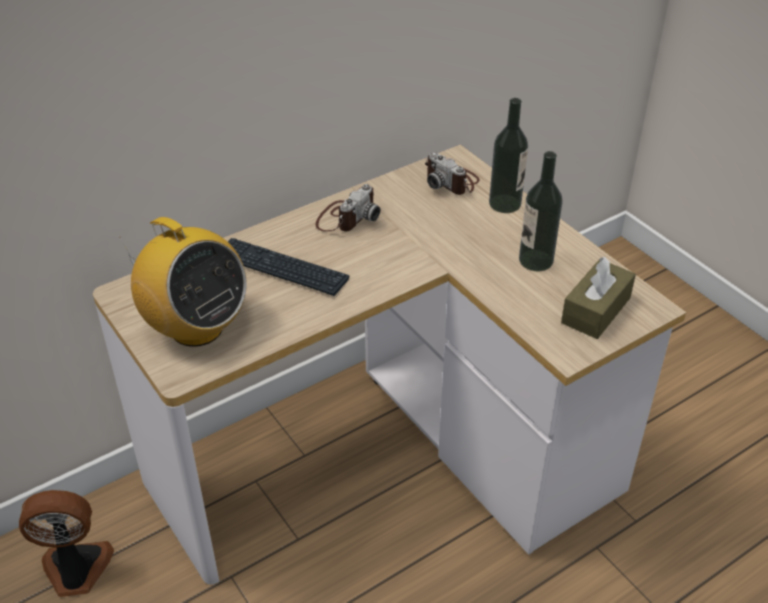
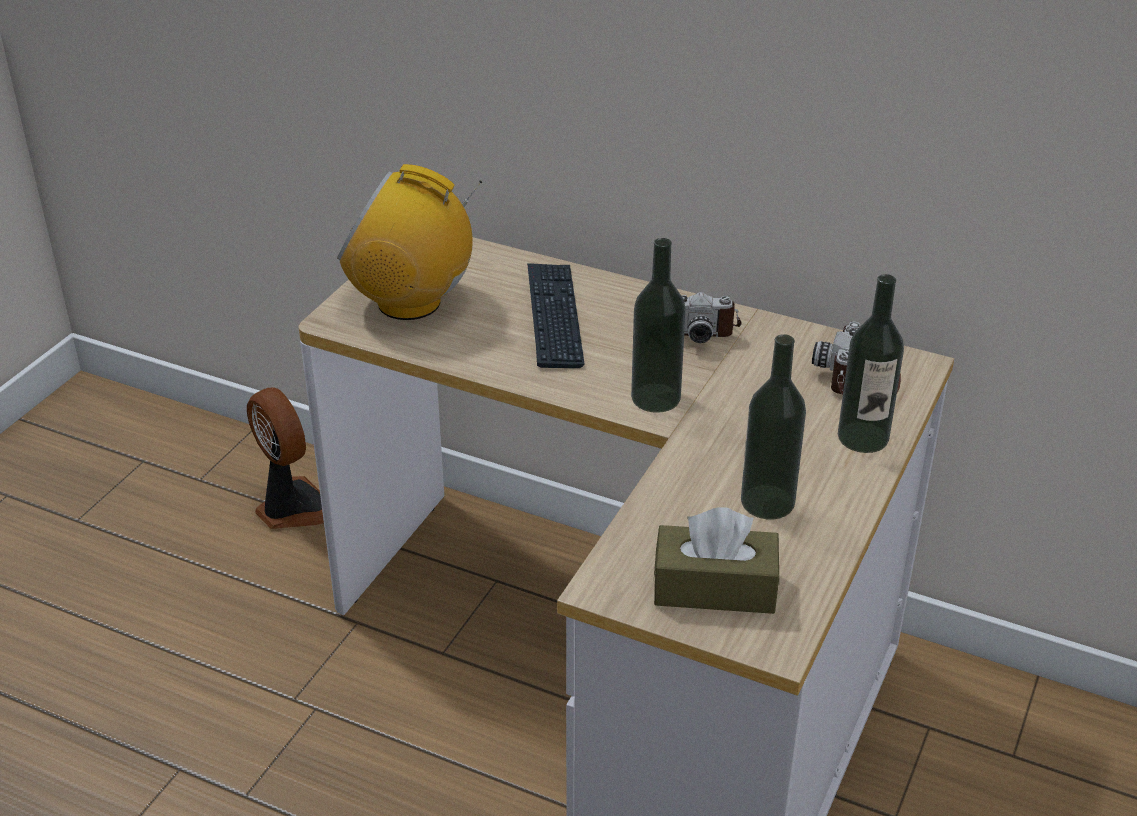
camera: 60 degrees right, 5 degrees down
(196, 328) = (410, 302): radio -> radio turned 90 degrees clockwise
(406, 261) = (655, 398): none -> bottle

